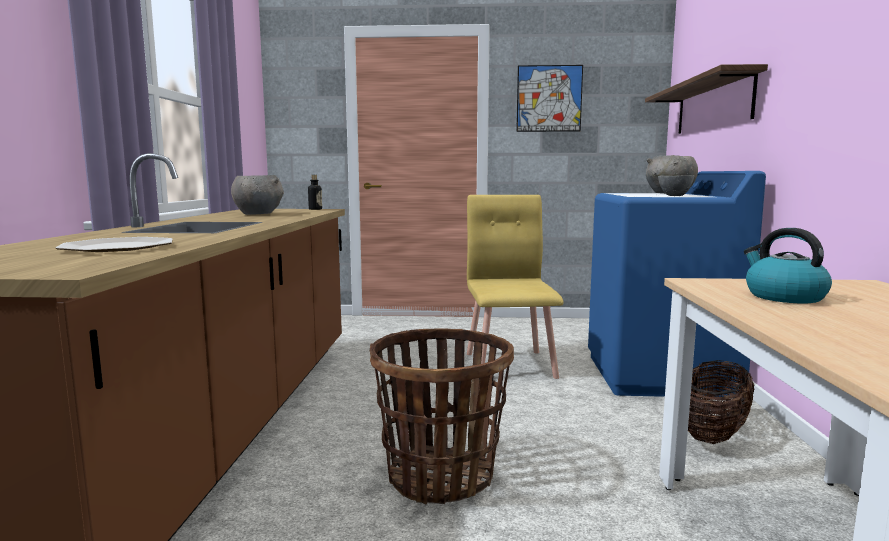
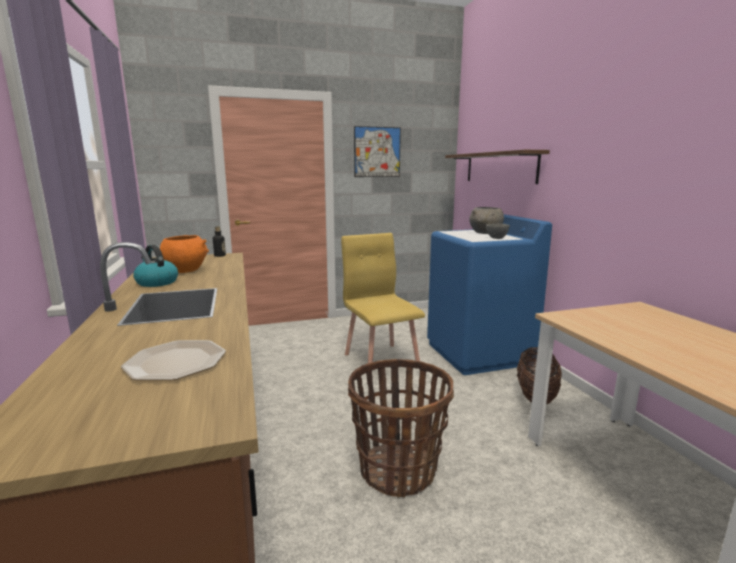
camera: 20 degrees left, 5 degrees up
(258, 214) = (186, 270): grey bowl -> orange bowl
(783, 296) = (620, 328): kettle -> kettle (156, 282)

